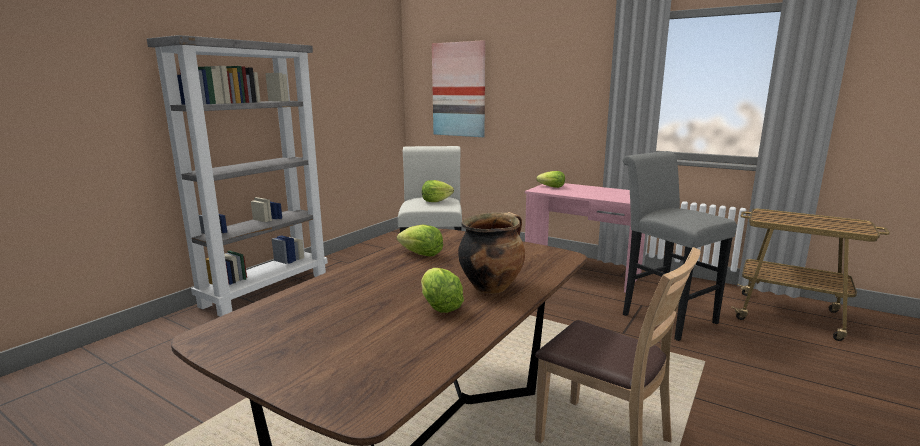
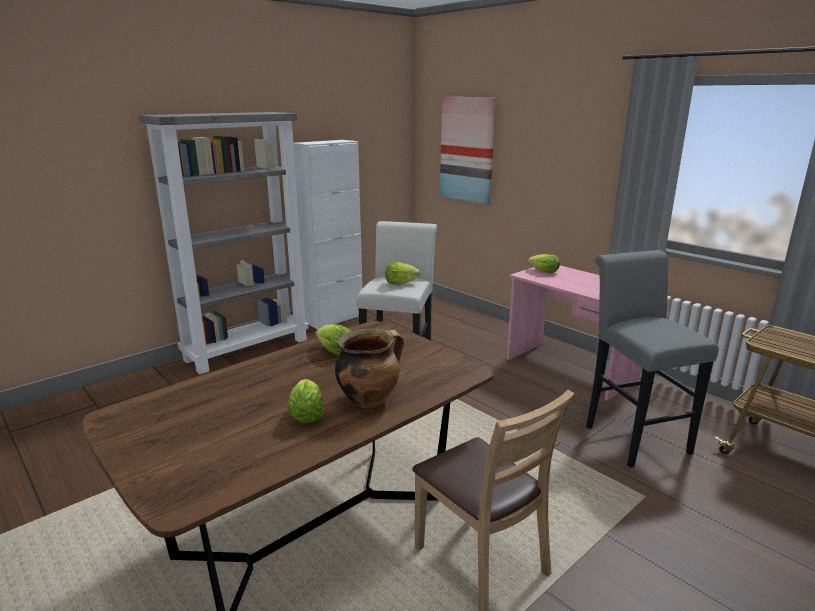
camera: 15 degrees right, 5 degrees up
(345, 255) = (334, 319): none -> white cabinet

